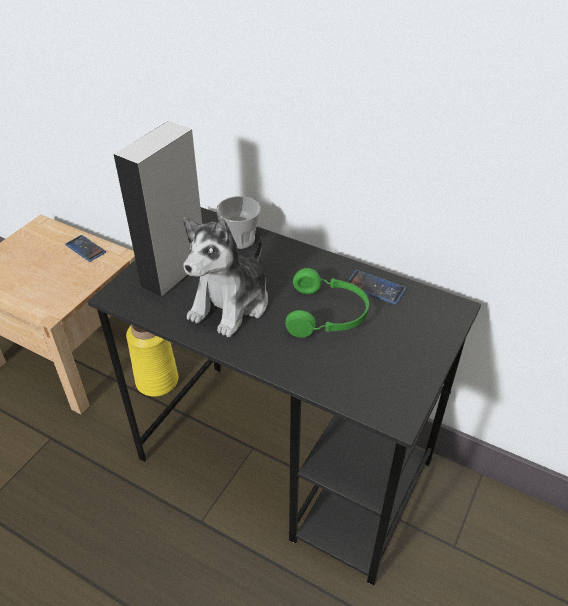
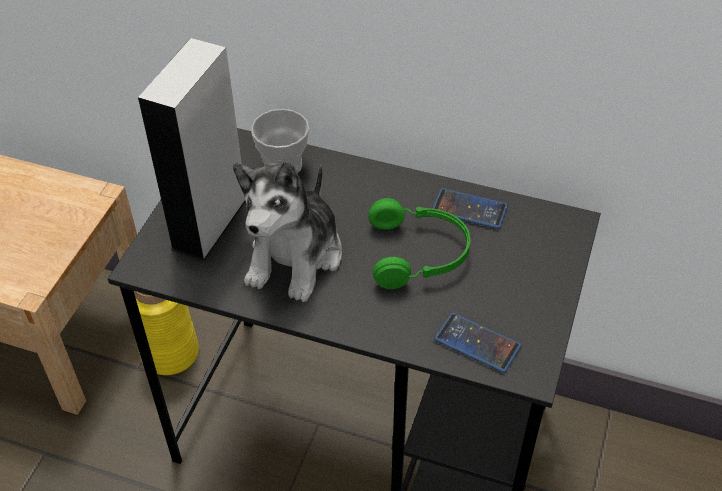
camera: 10 degrees left, 5 degrees up
(85, 249) = (49, 190): phone -> phone (477, 343)

